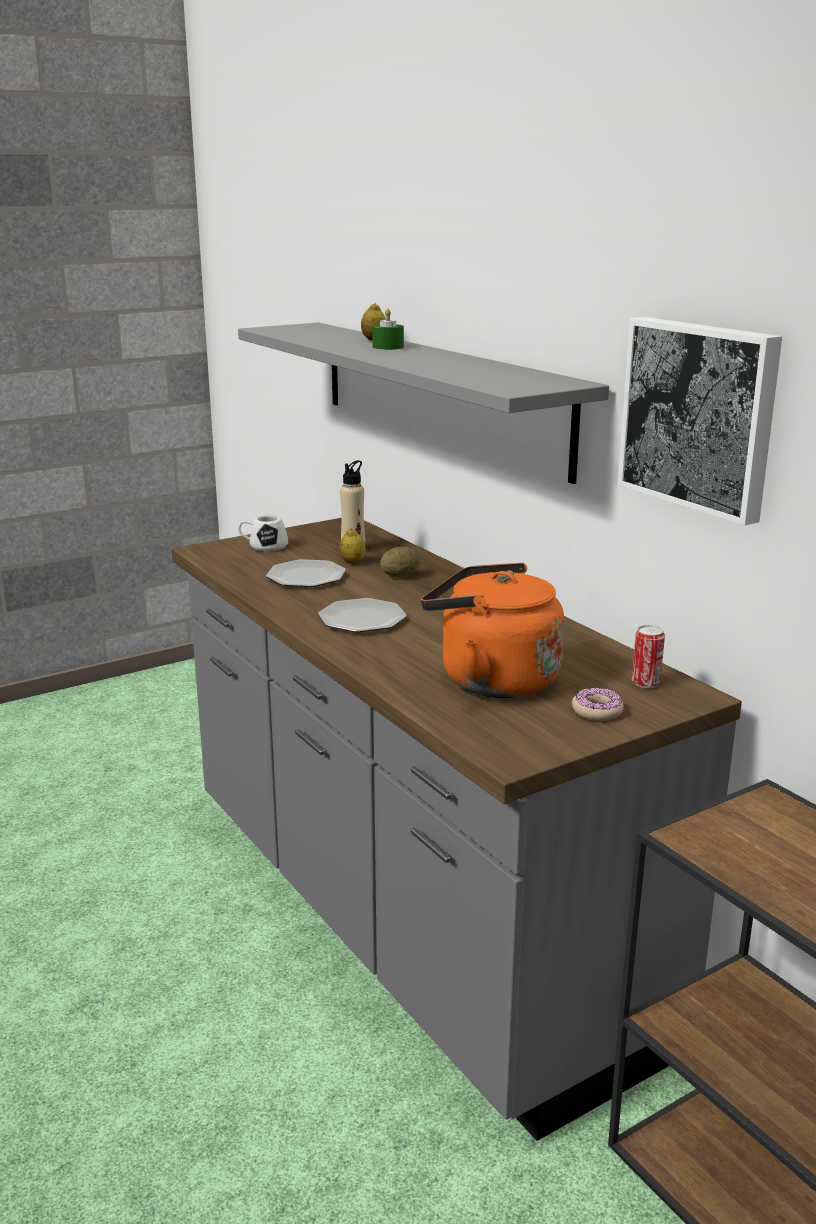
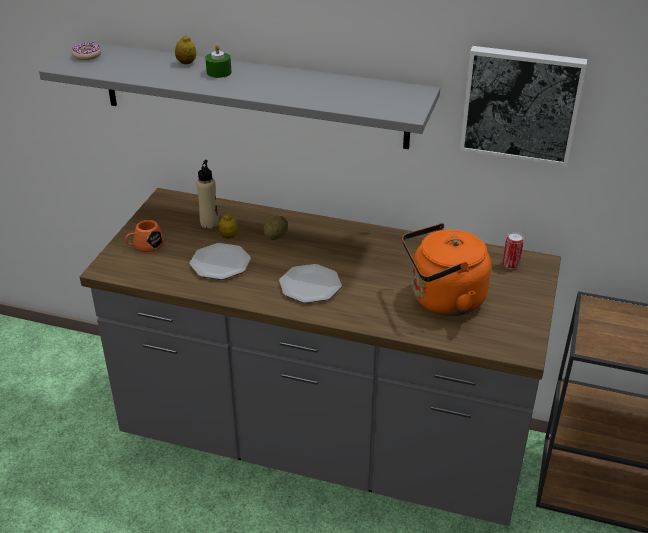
camera: 40 degrees left, 15 degrees up
(263, 546) = (145, 246): white mug -> orange mug
(597, 711) = (516, 297): donut -> donut (87, 55)

